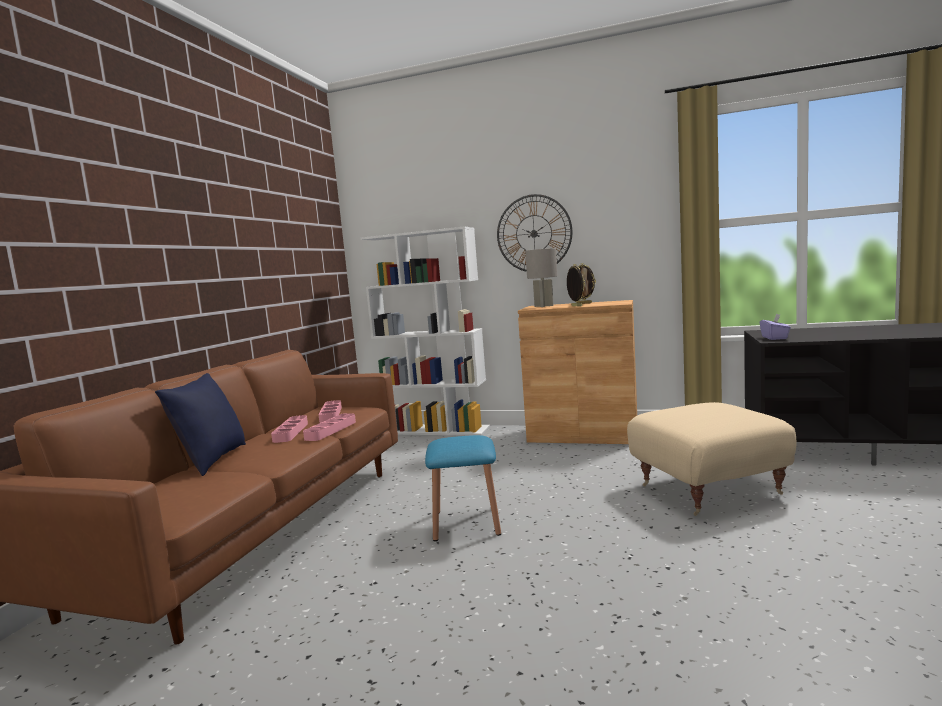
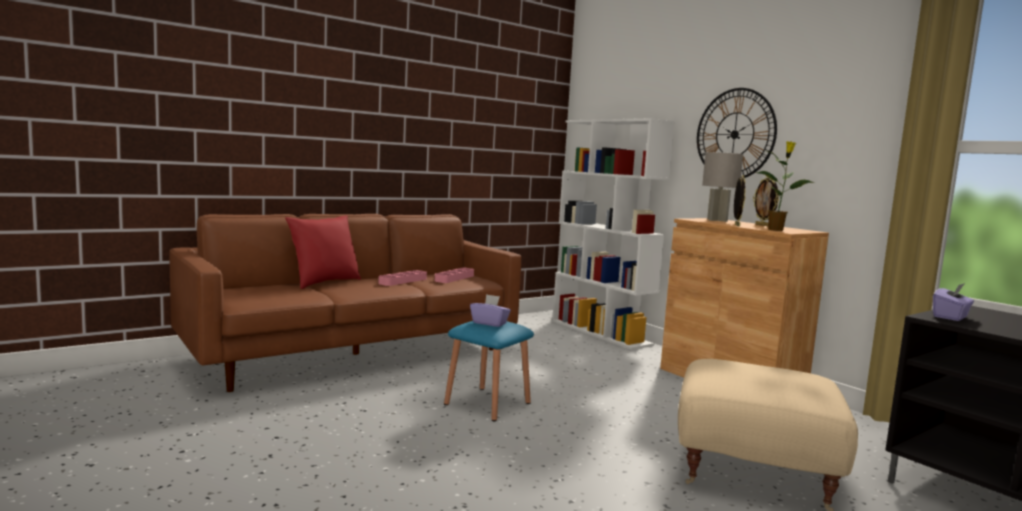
camera: 35 degrees right, 0 degrees up
(211, 461) = (324, 283): blue pillow -> red pillow
(331, 430) = (426, 287): pink tray -> none
(459, 442) = (489, 323): none -> purple tissue box
(609, 303) = (776, 230): none -> potted plant

